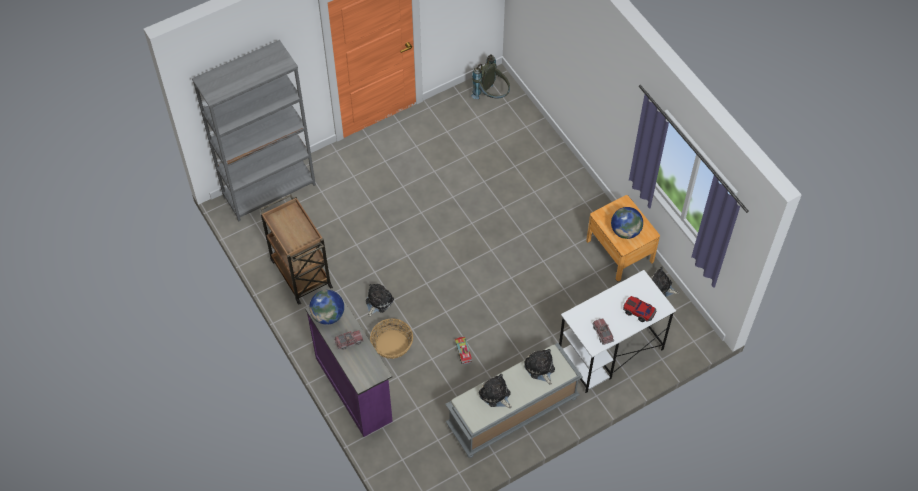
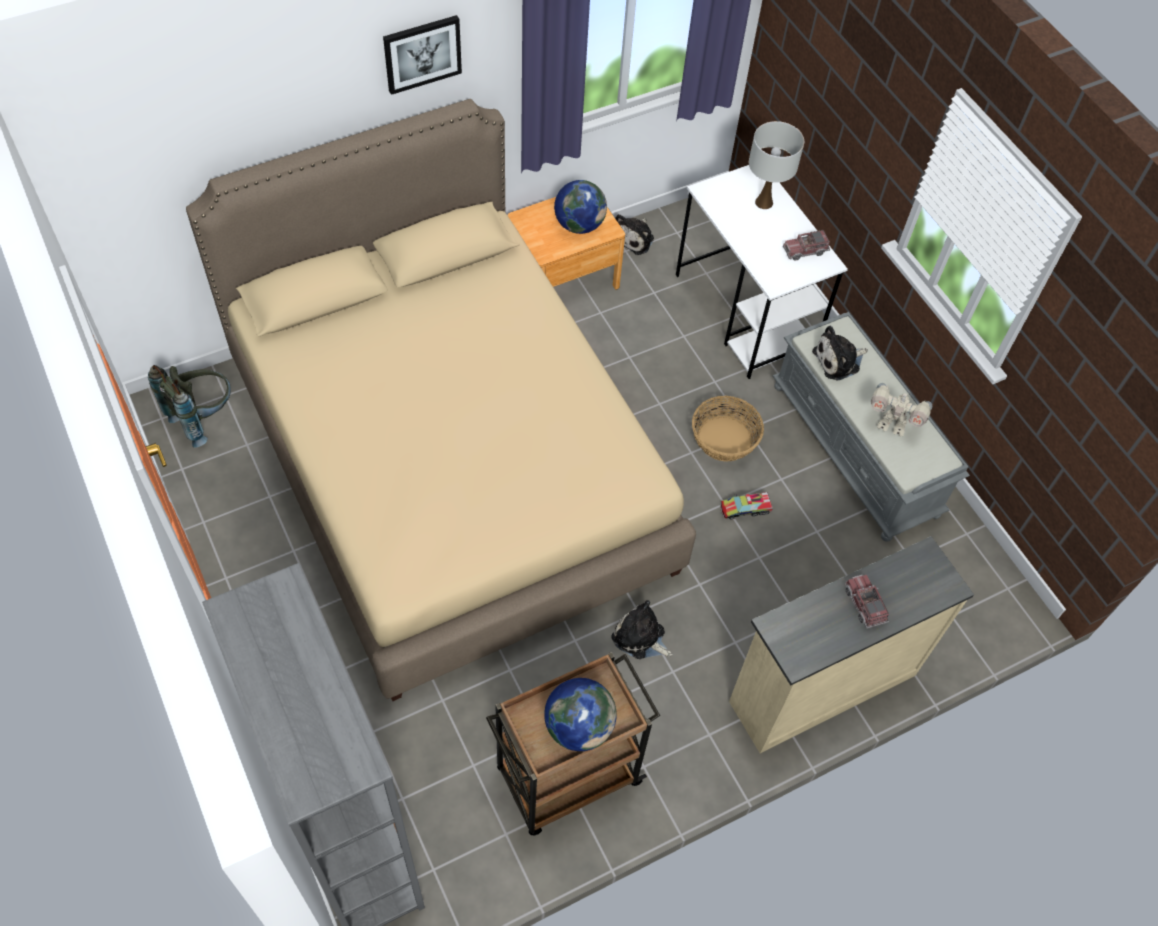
camera: 90 degrees left, 0 degrees up
(328, 315) = (807, 639): globe -> globe (578, 726)
(354, 388) = (820, 686): purple dresser -> beige dresser
(392, 344) = (731, 619): basket -> basket (724, 439)
(475, 206) = (449, 465): none -> beige bed
(495, 395) = (891, 425): plush toy -> toy robot
(618, 78) = (422, 53): none -> picture
(638, 311) = (764, 202): toy car -> white table lamp

